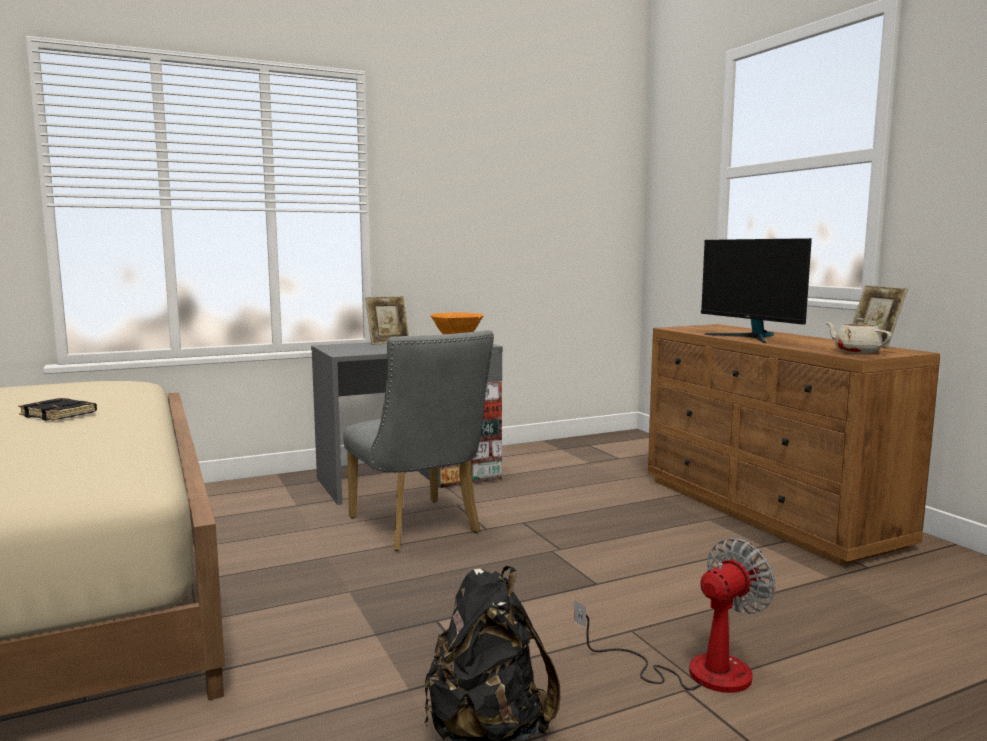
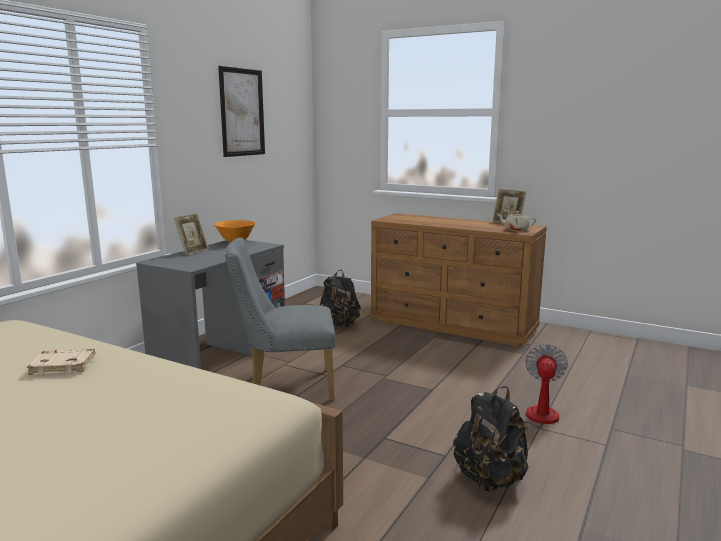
camera: 35 degrees left, 5 degrees up
(60, 414) = (64, 365): black book -> beige book
(419, 528) = (284, 386): grey chair -> grey chair turned 150 degrees clockwise
(511, 178) = (242, 112): none -> picture
(593, 477) = (339, 325): none -> black backpack
(751, 337) = (443, 223): monitor -> none

